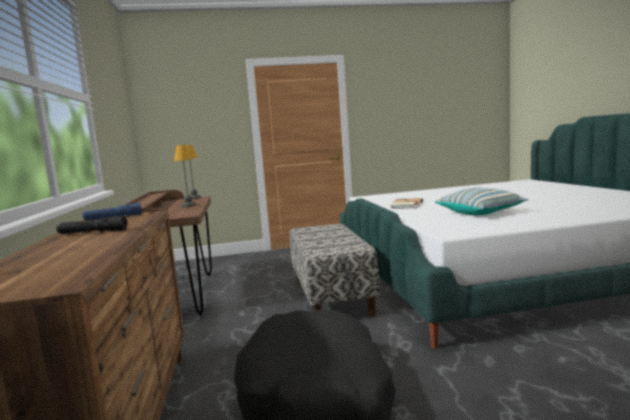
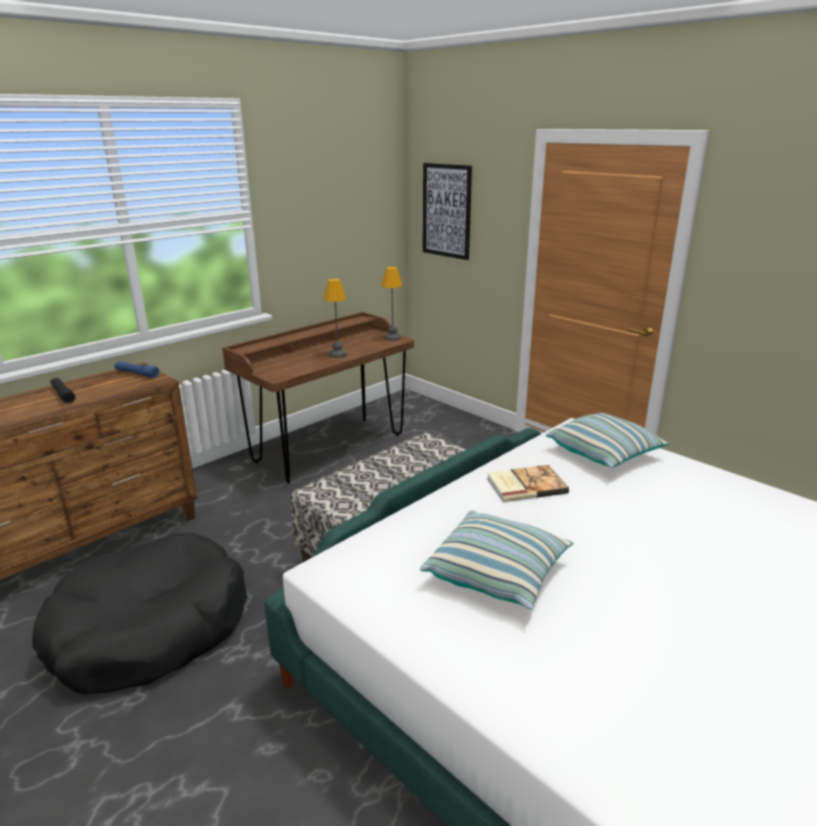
camera: 55 degrees right, 15 degrees up
(179, 117) = (446, 211): none -> picture
(394, 196) = (604, 454): none -> pillow

